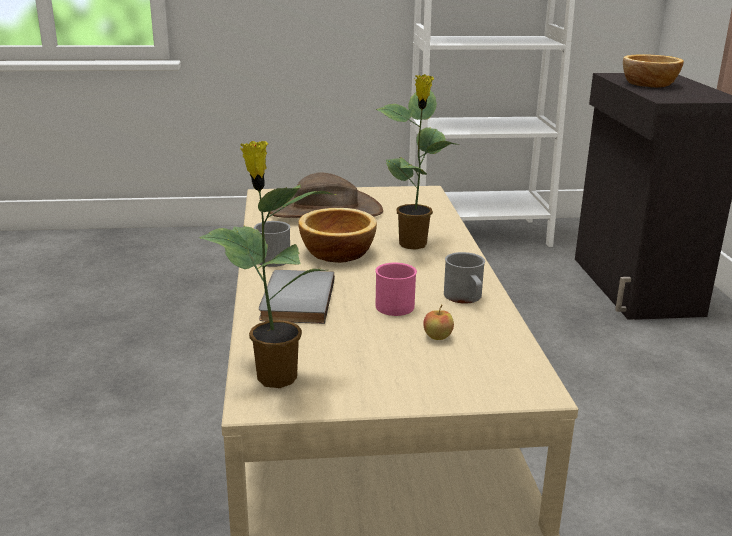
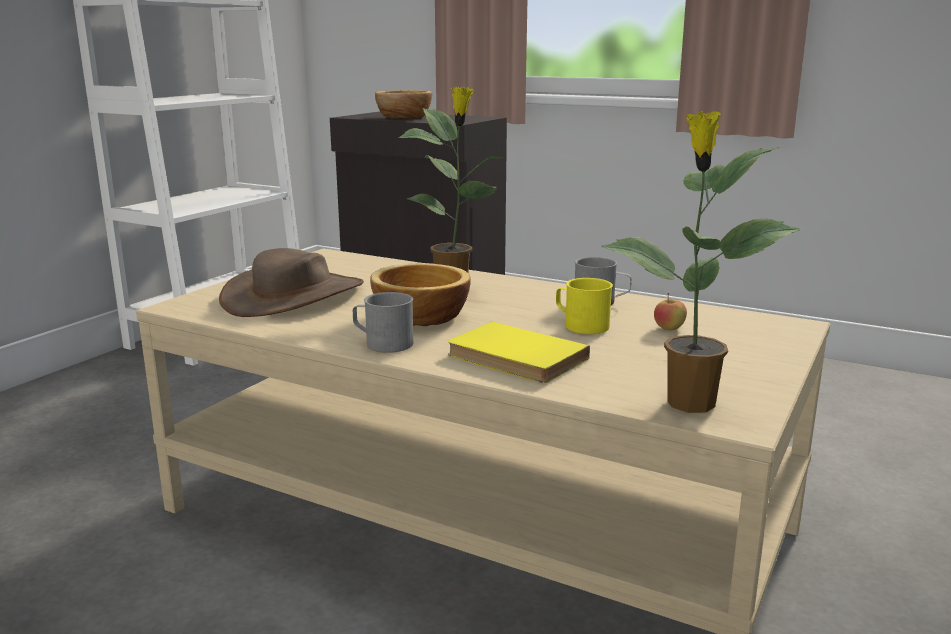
camera: 55 degrees left, 5 degrees down
(294, 300) = (514, 358): grey book -> yellow book
(395, 304) = (580, 325): pink mug -> yellow mug

